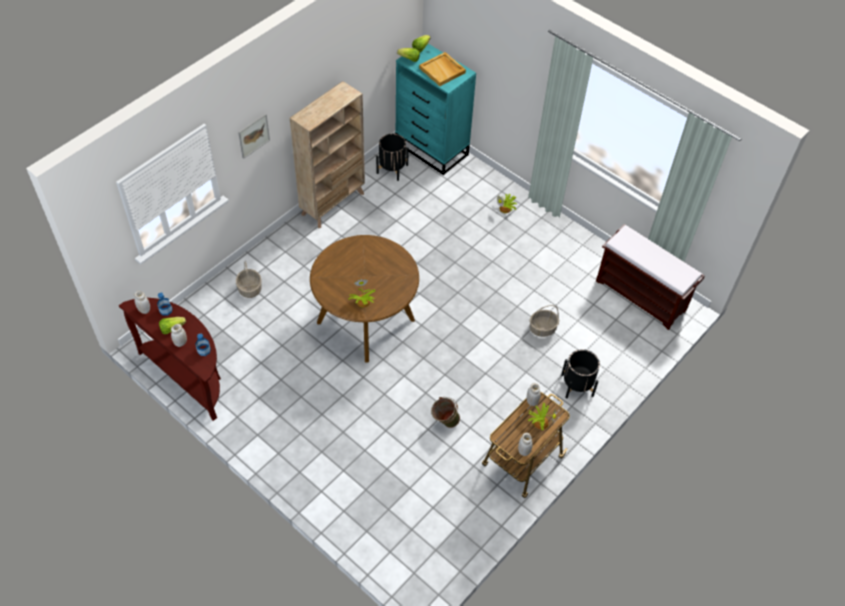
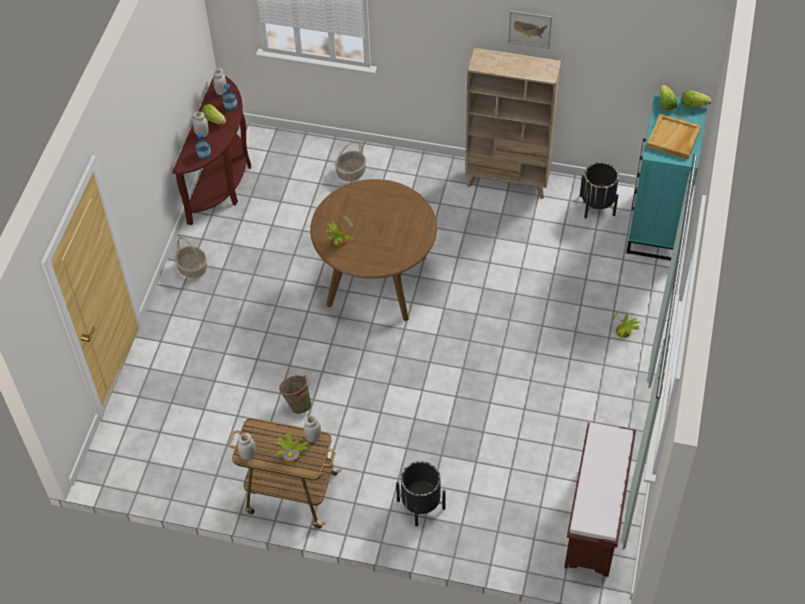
camera: 65 degrees right, 0 degrees up
(253, 135) = (426, 34): picture -> picture (530, 29)
(542, 329) = (475, 439): basket -> basket (192, 268)

